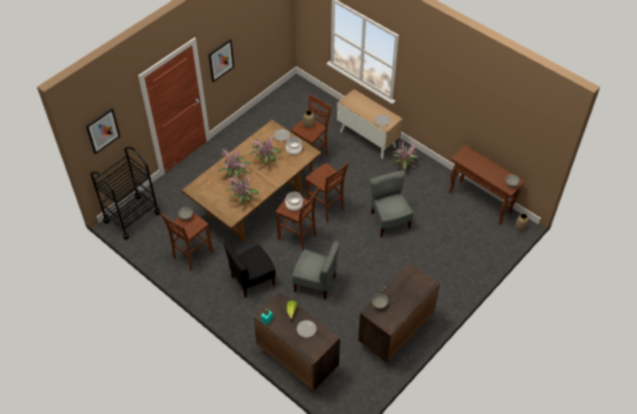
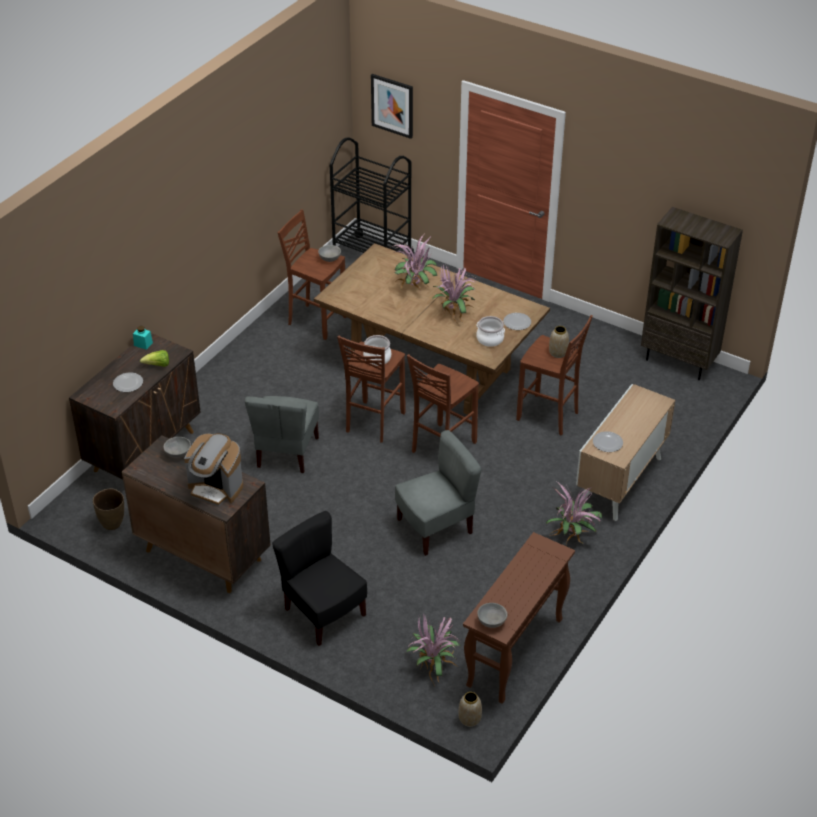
camera: 80 degrees right, 10 degrees down
(221, 60) = (600, 193): picture -> none
(242, 200) = (368, 301): potted plant -> potted plant (434, 666)
(252, 280) = (281, 386): black chair -> black chair (323, 613)
(280, 96) = (679, 362): none -> brown bookcase
(361, 381) = (112, 523): none -> brown vase
(412, 287) = (216, 488): none -> coffee machine

